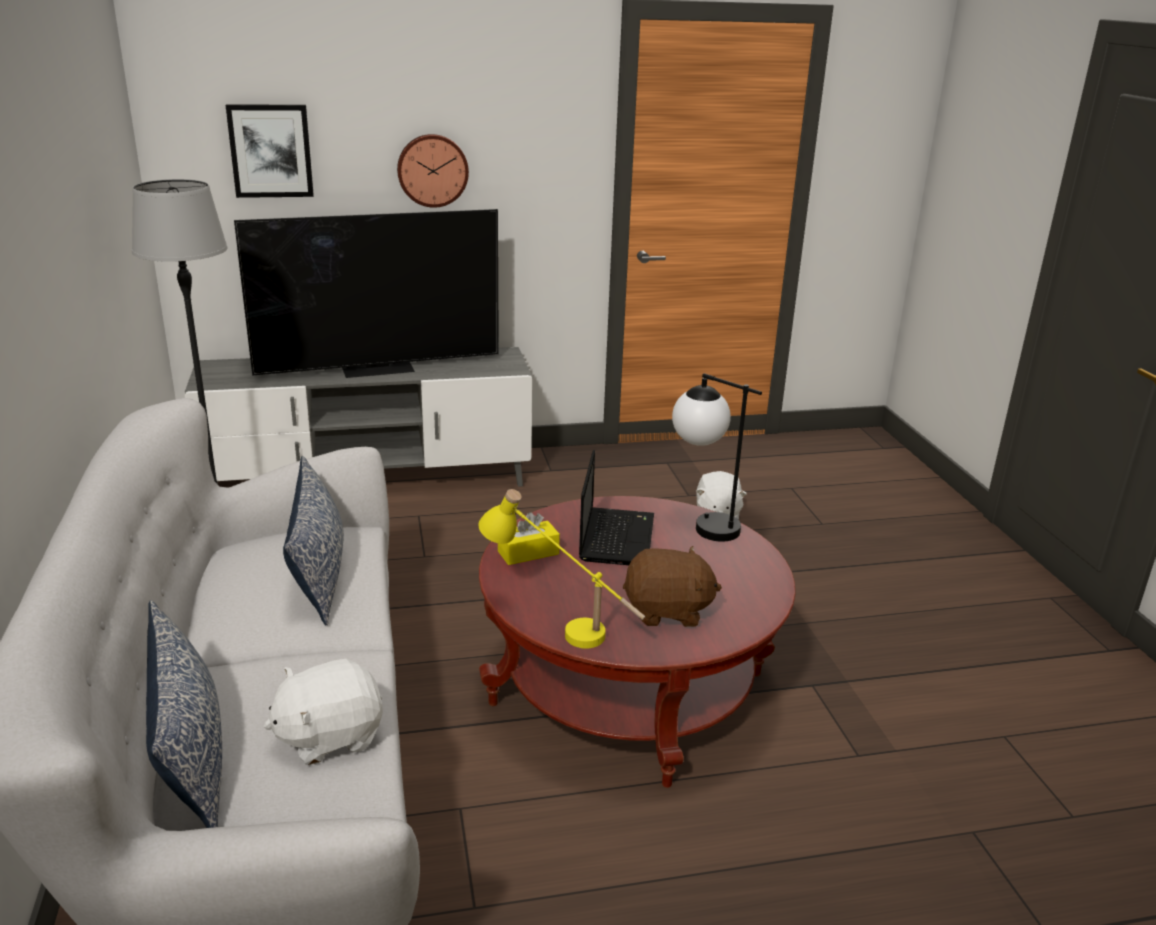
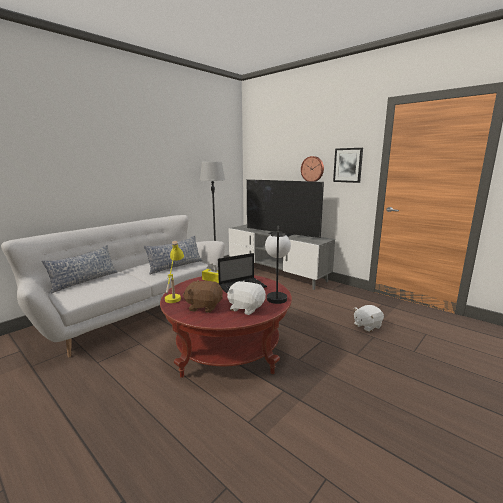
camera: 55 degrees right, 10 degrees down
(271, 151) = (270, 162): picture -> picture (348, 165)
(329, 736) = (98, 290): white plush toy -> white plush toy (246, 308)
(667, 611) = (204, 306): brown plush toy -> brown plush toy turned 135 degrees clockwise

